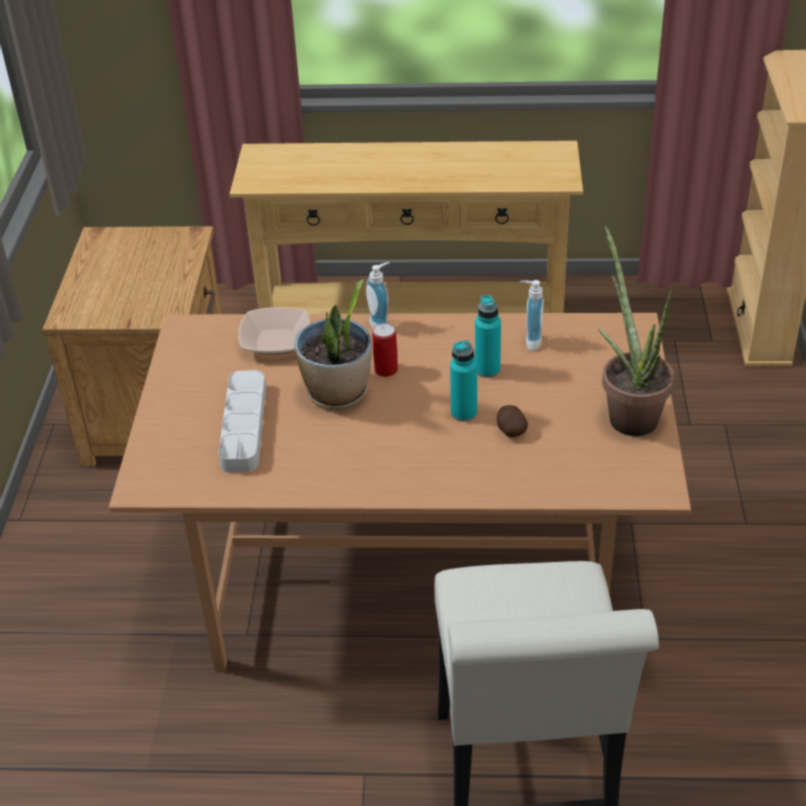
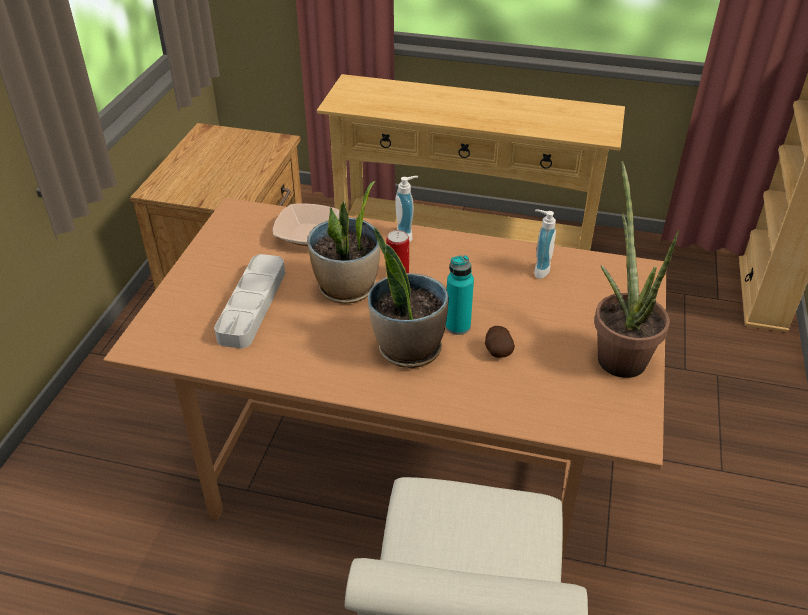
camera: 10 degrees right, 0 degrees up
(420, 444) = (408, 349): none -> potted plant
(487, 370) = (491, 289): turquoise bottle -> none

